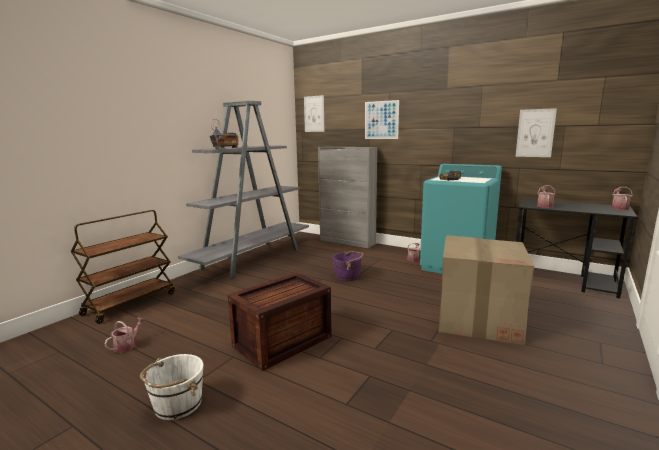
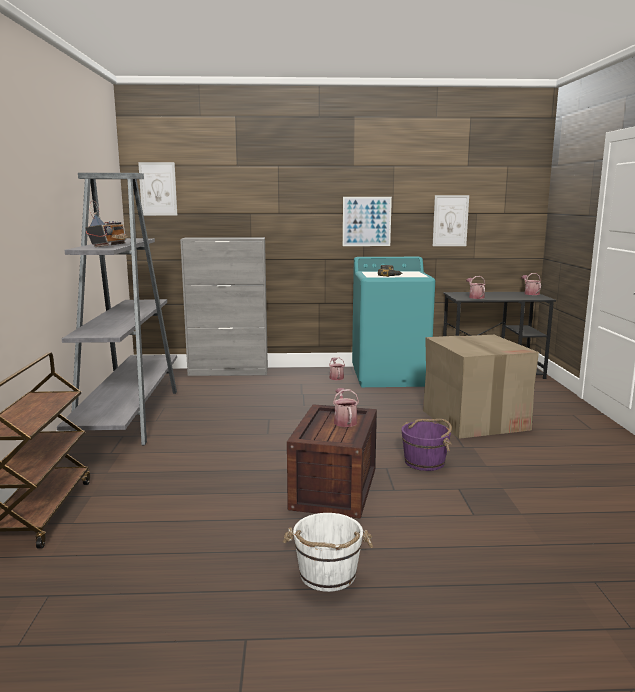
camera: 35 degrees left, 0 degrees up
(127, 345) = (146, 553): watering can -> watering can (344, 421)
(347, 276) = (295, 410): purple bucket -> purple bucket (425, 462)
(381, 120) = (269, 201): picture -> picture (366, 221)

